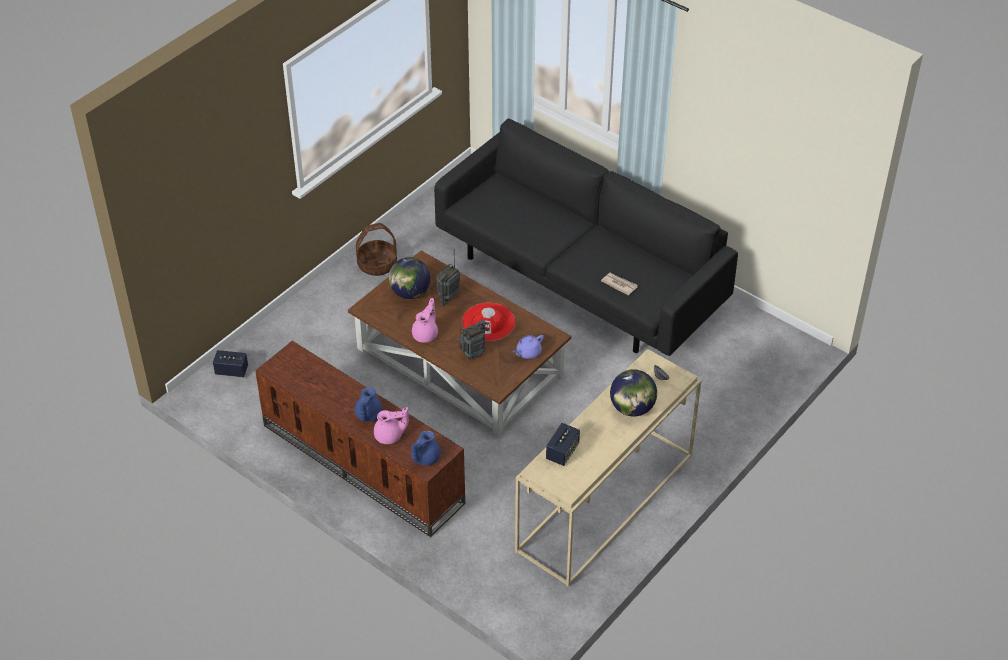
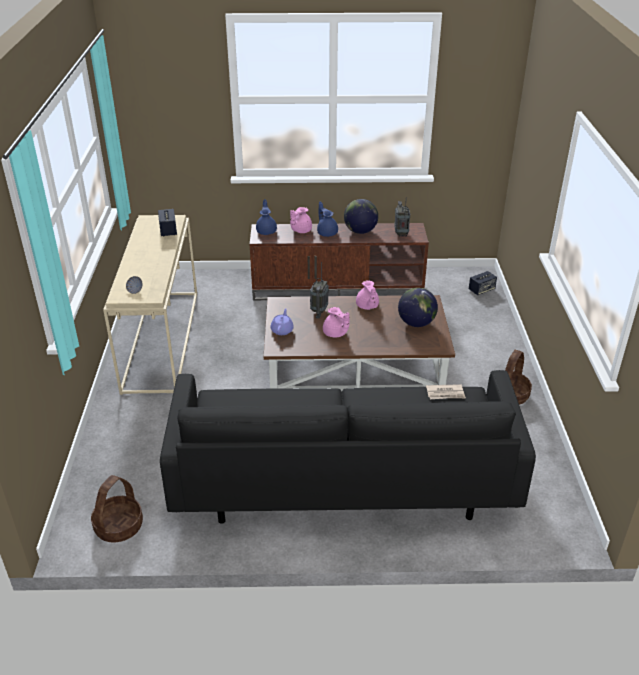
camera: 140 degrees right, 10 degrees down
(448, 296) = (387, 335): radio -> radio (401, 234)
(488, 322) = (335, 334): red hat -> pink teapot
(619, 284) = (260, 401): newspaper -> newspaper (445, 393)
(632, 408) = (141, 267): globe -> globe (360, 231)
(764, 336) = (119, 526): none -> basket

